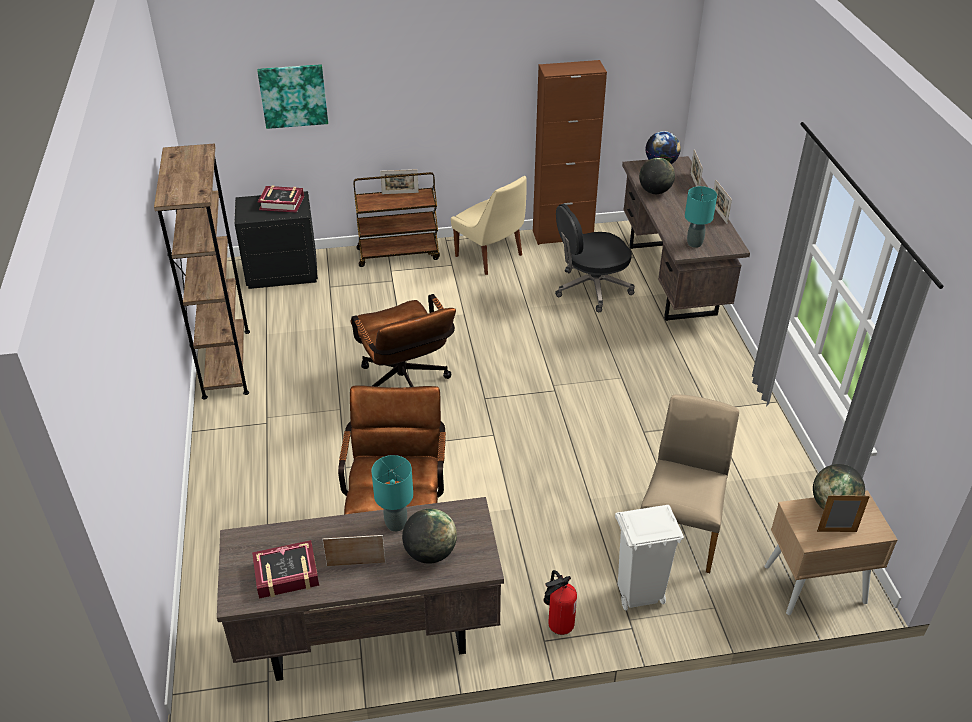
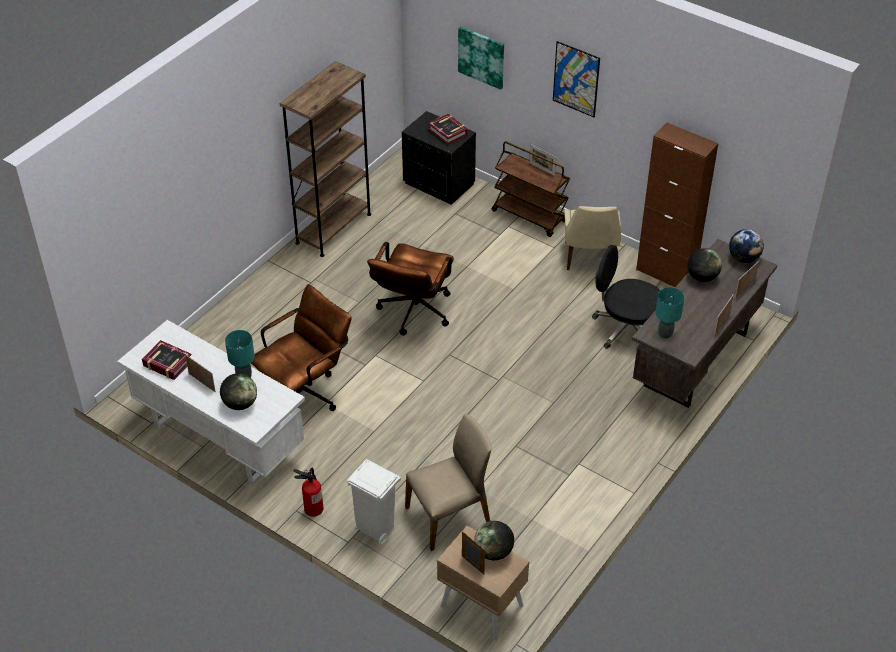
camera: 45 degrees right, 5 degrees up
(367, 635) = (218, 438): brown desk -> white desk
(421, 65) = (576, 79): none -> picture

